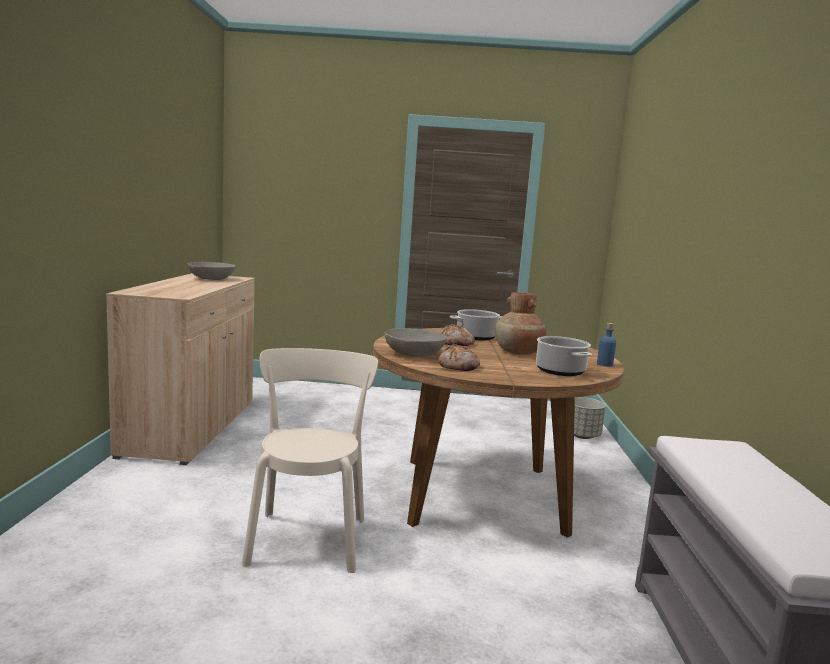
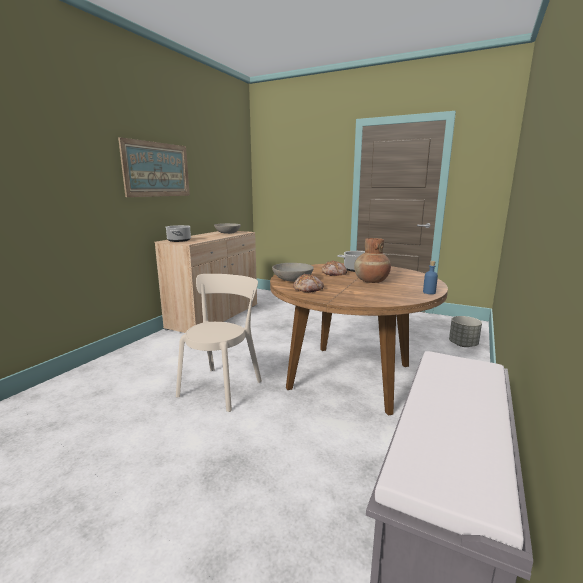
camera: 25 degrees right, 5 degrees up
(113, 163) = (157, 169): none -> picture
(561, 371) = (381, 296): cooking pot -> cooking pot (179, 240)

